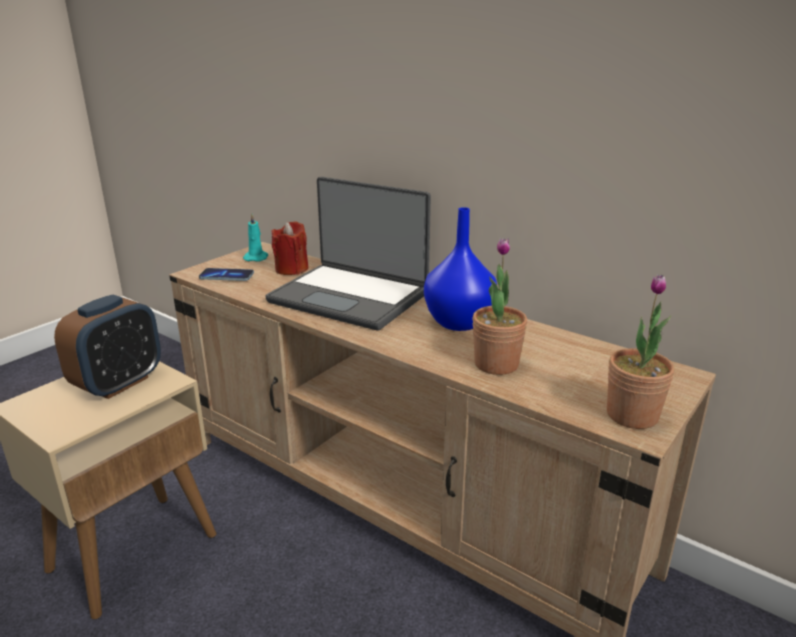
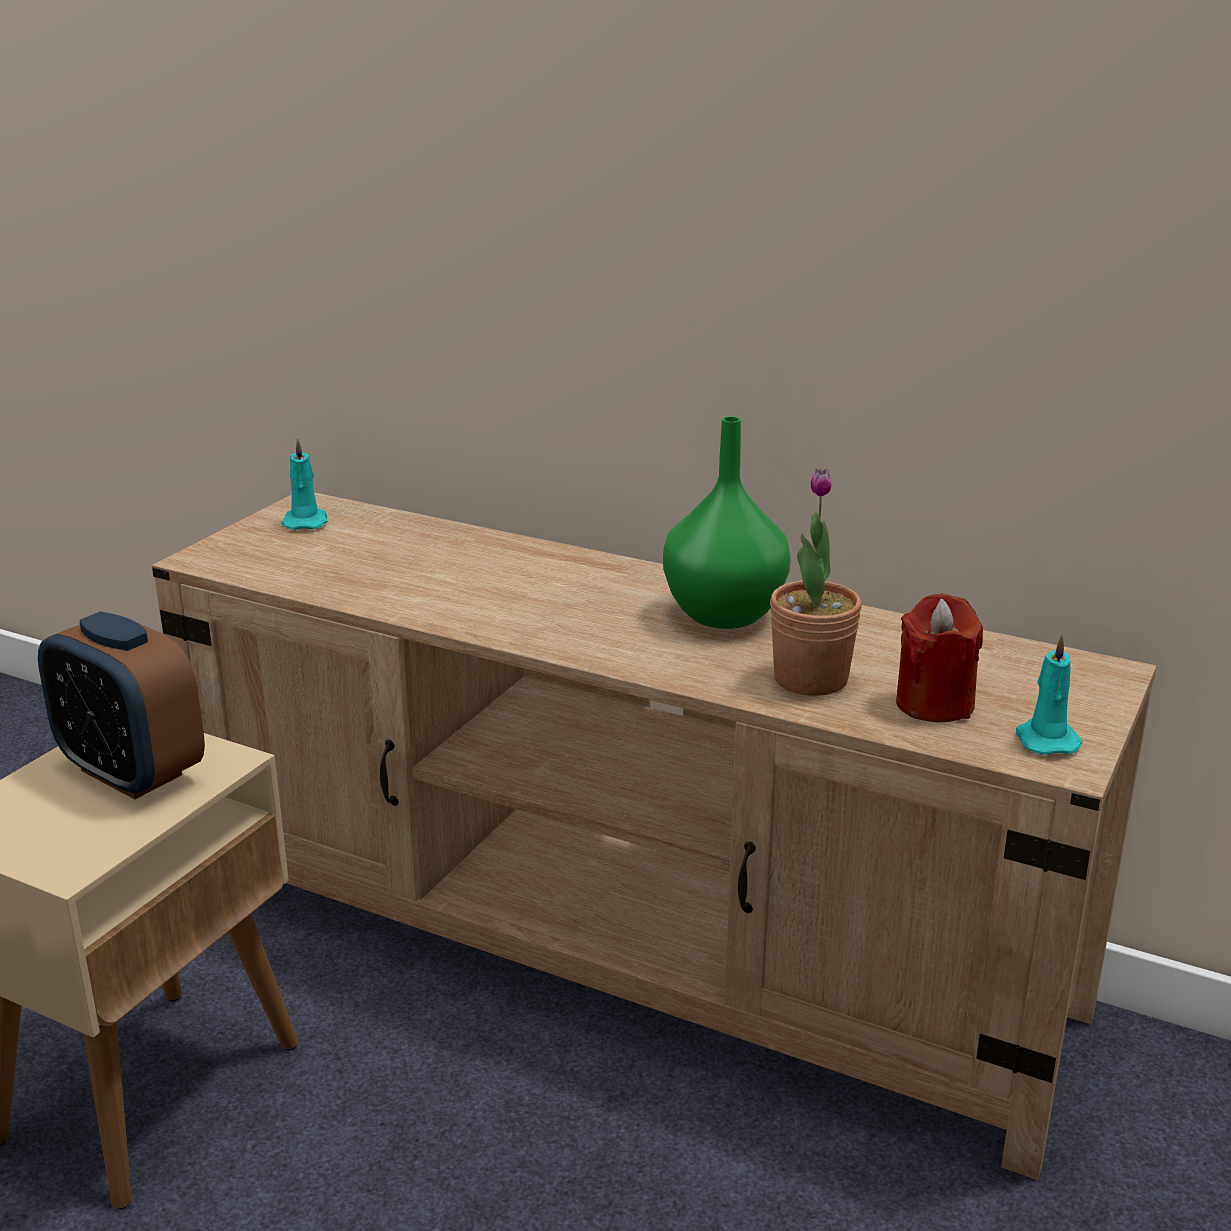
camera: 10 degrees left, 0 degrees up
(118, 383) = (131, 773): alarm clock -> alarm clock turned 105 degrees clockwise
(226, 276) = (267, 561): phone -> none
(291, 269) = (384, 540): red candle -> red candle (934, 704)
(350, 297) = (516, 584): laptop -> none
(457, 323) = (722, 615): blue vase -> green vase
(632, 415) = (1045, 739): potted plant -> turquoise candle

